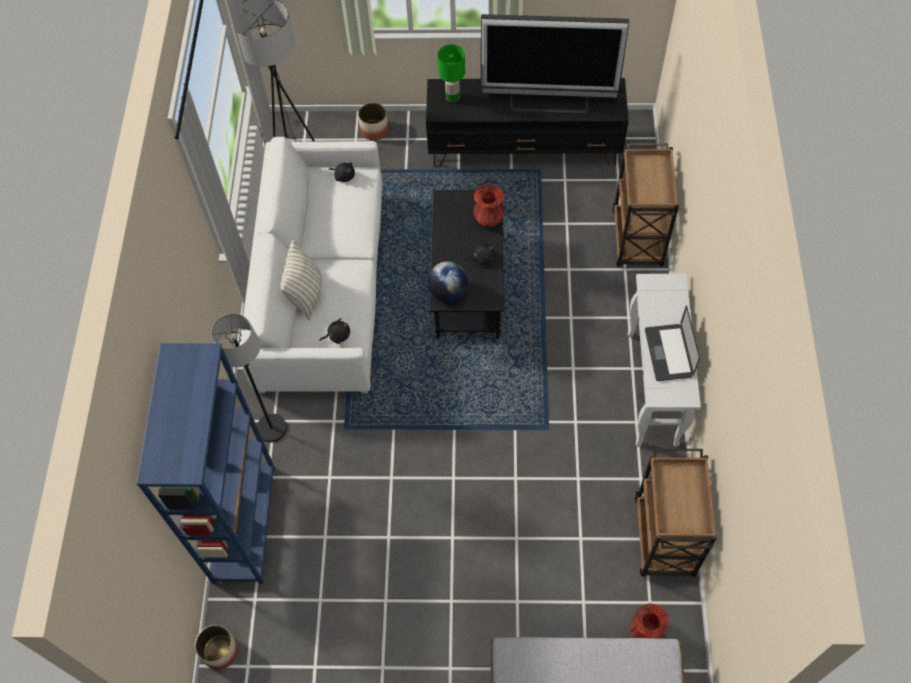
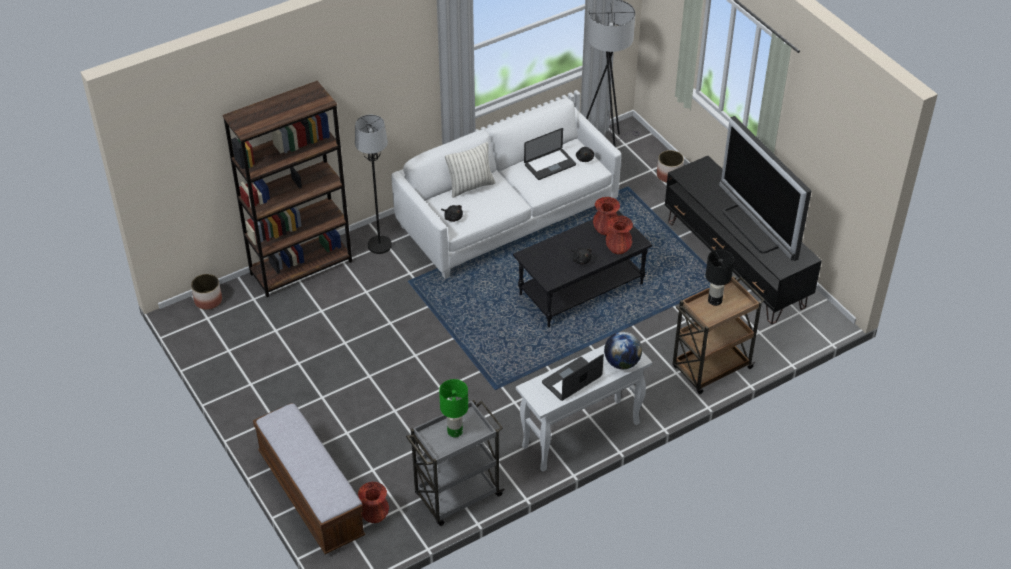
camera: 55 degrees right, 15 degrees down
(244, 523) = (301, 267): blue bookcase -> brown bookcase
(332, 209) = (550, 165): none -> laptop
(448, 292) = (536, 256): globe -> globe (622, 363)
(452, 97) = (704, 175): green table lamp -> green table lamp (455, 431)
(455, 215) = (605, 229): none -> red vase
(641, 180) = (715, 301): none -> black table lamp
(664, 539) = (457, 496): brown cart -> grey cart

